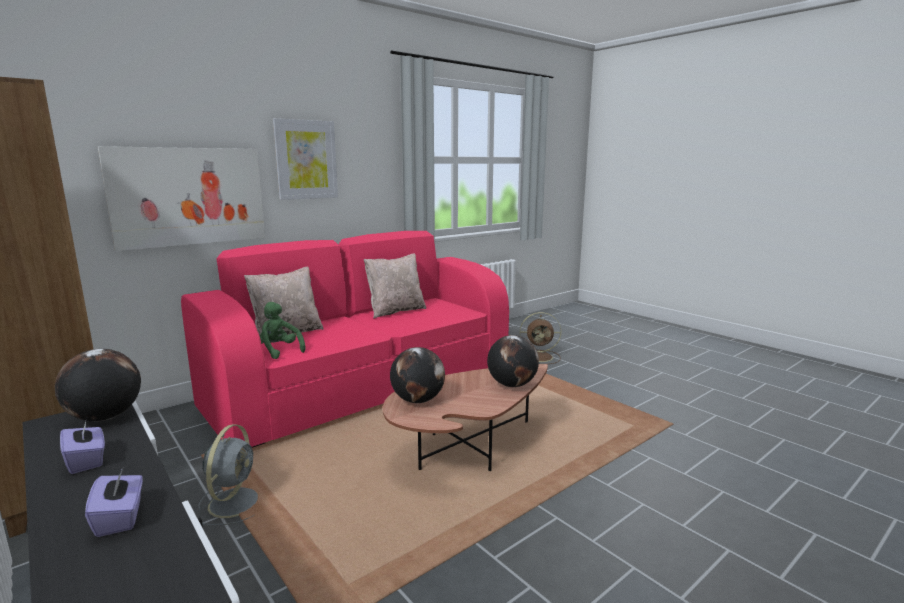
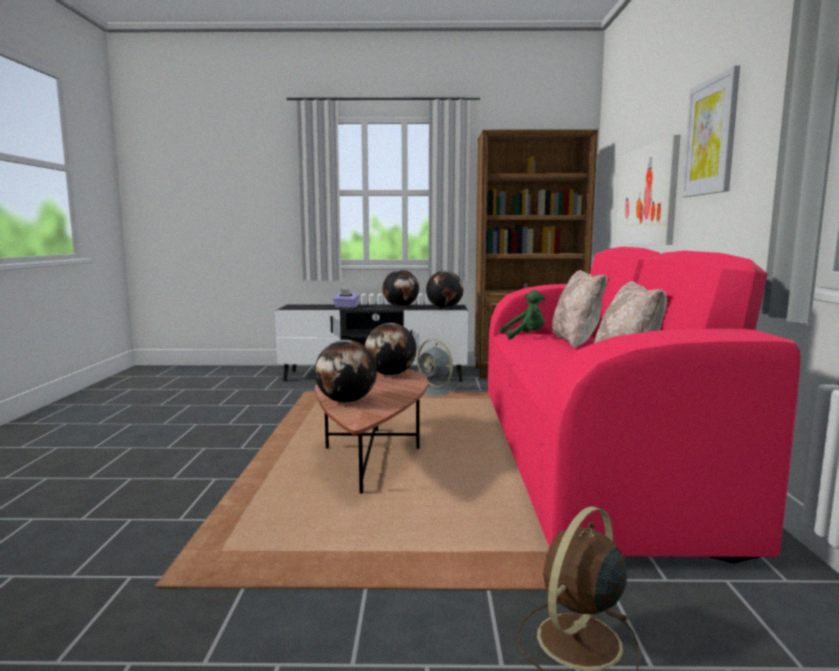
camera: 130 degrees right, 5 degrees down
(86, 461) = (401, 306): purple tissue box -> globe

